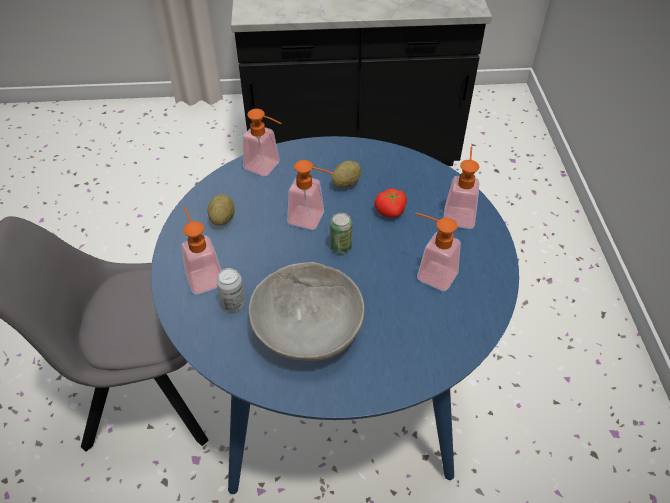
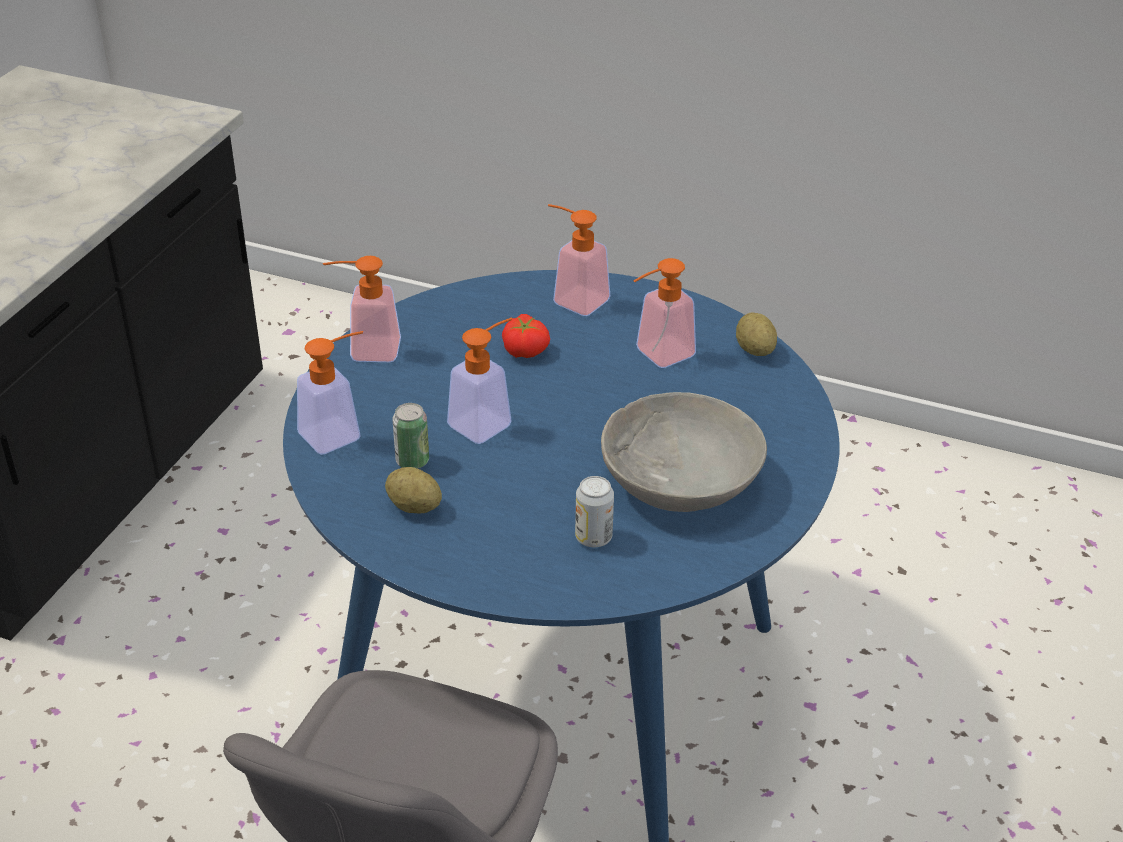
camera: 65 degrees left, 10 degrees down
(203, 274) = (516, 554): soap dispenser -> soap dispenser (365, 350)
(341, 247) = (559, 412): can -> can (412, 461)
(346, 183) = (439, 369): potato -> potato (755, 350)

